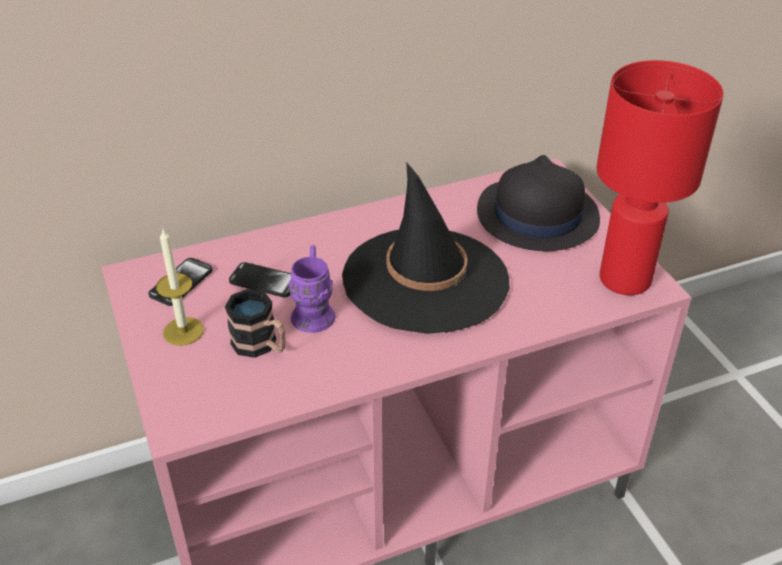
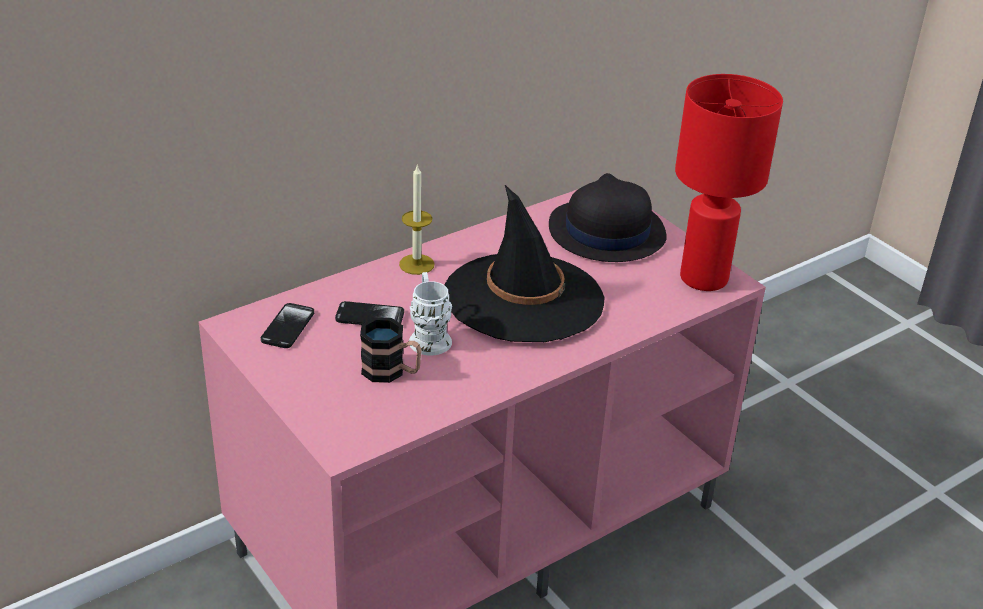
camera: 15 degrees left, 5 degrees down
(183, 331) = (310, 368): candle -> candle (416, 264)
(313, 310) = (428, 336): purple mug -> white mug

